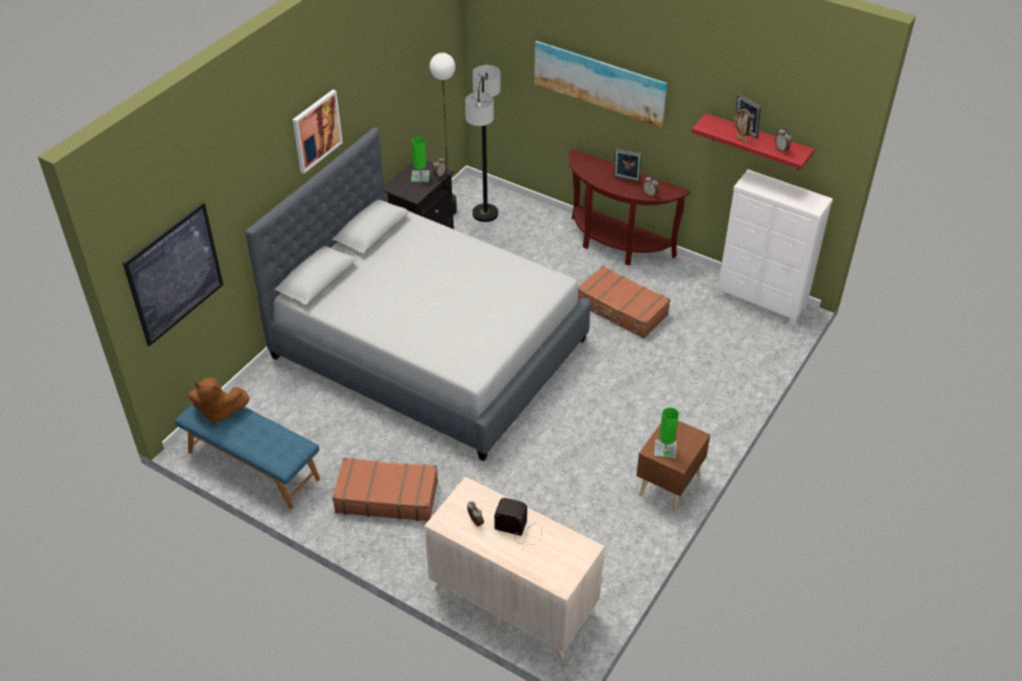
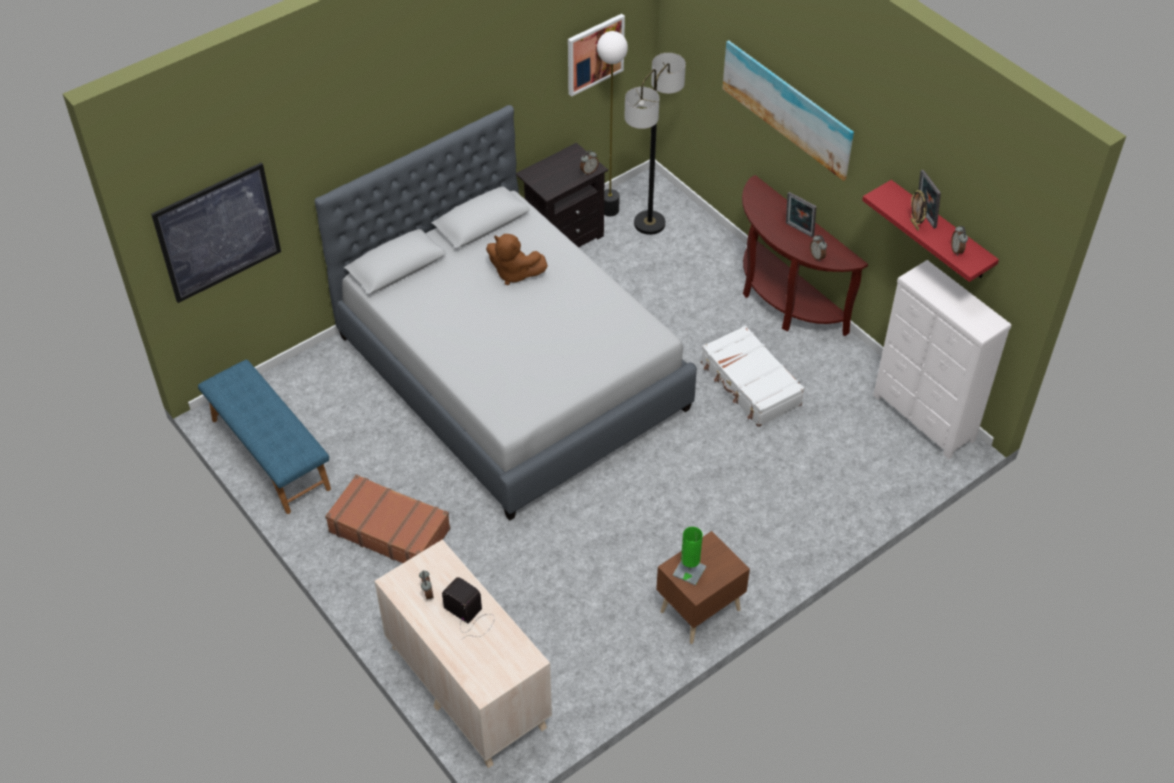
camera: 20 degrees right, 5 degrees up
(219, 412) = (244, 389): brown plush toy -> brown plush toy (514, 273)
(316, 130) = (426, 101): picture -> picture (594, 54)
(420, 176) = (566, 168): green table lamp -> none
(621, 310) = (750, 384): brown suitcase -> white suitcase

